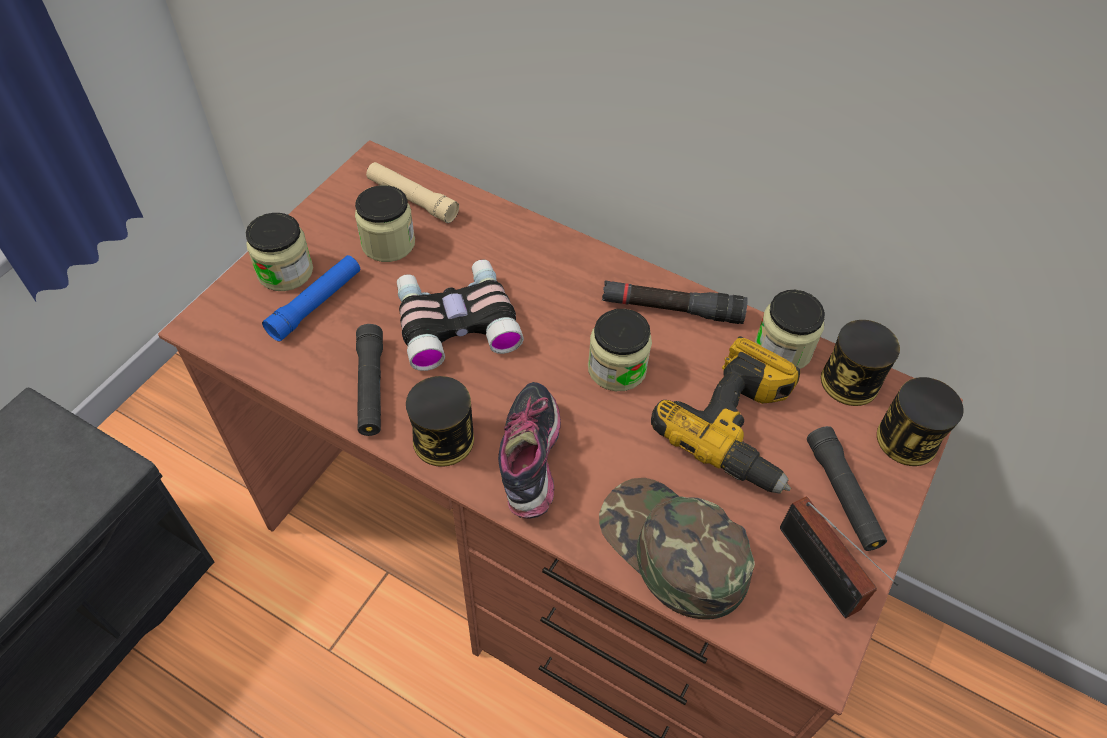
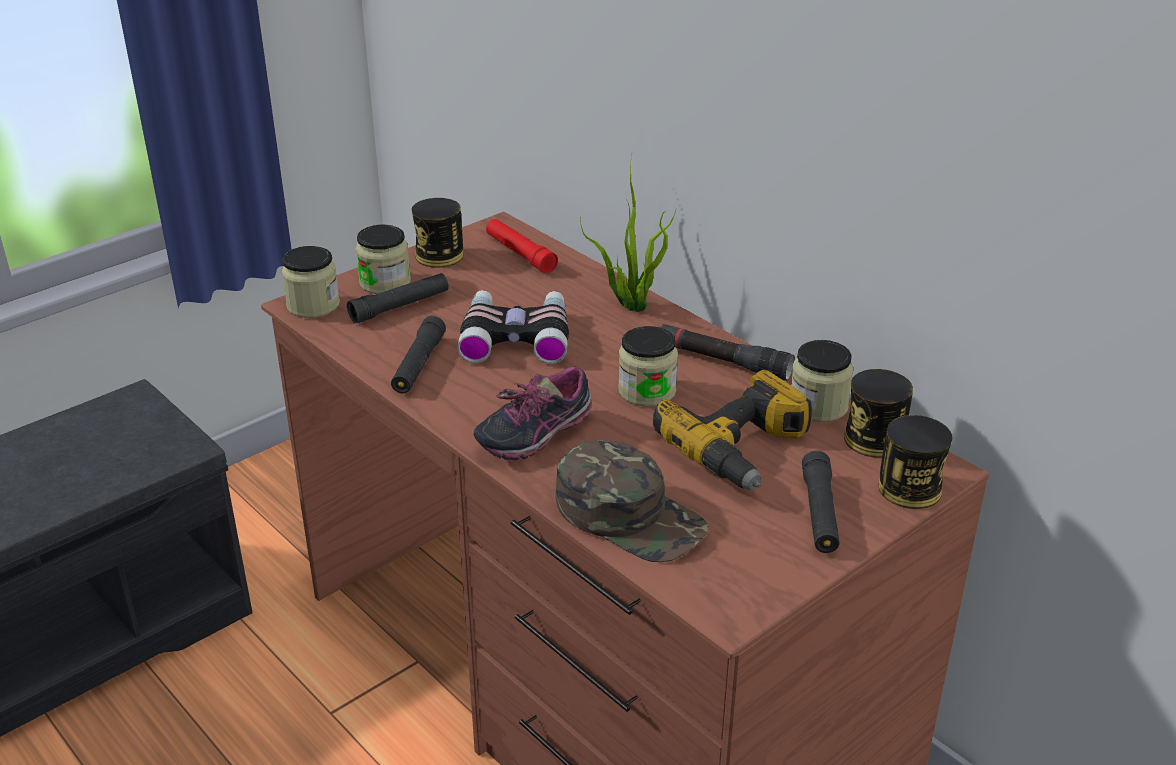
camera: 20 degrees right, 20 degrees down
(316, 304) = (400, 306): blue flashlight -> black flashlight
(388, 243) = (483, 278): jar -> jar (313, 305)
(412, 199) = (520, 254): beige flashlight -> red flashlight
(443, 439) = (463, 408): can -> can (439, 255)
(531, 461) = (534, 435): shoe -> shoe turned 150 degrees counterclockwise
(552, 249) = (631, 305): none -> potted plant
(671, 549) = (630, 515): green cap -> green cap turned 150 degrees clockwise
(821, 574) = (765, 560): radio -> none

